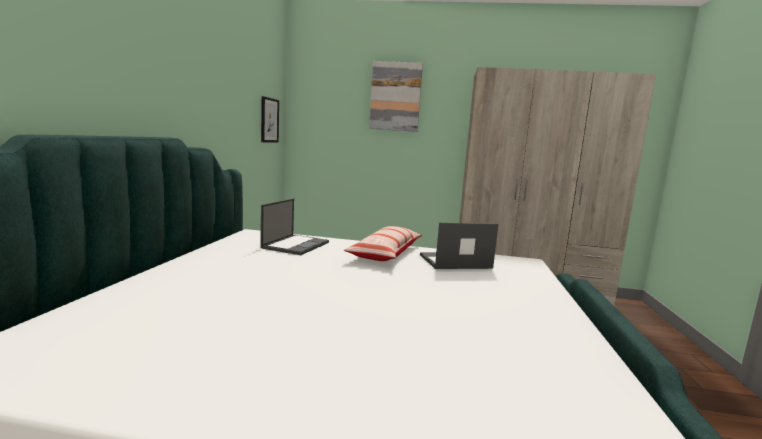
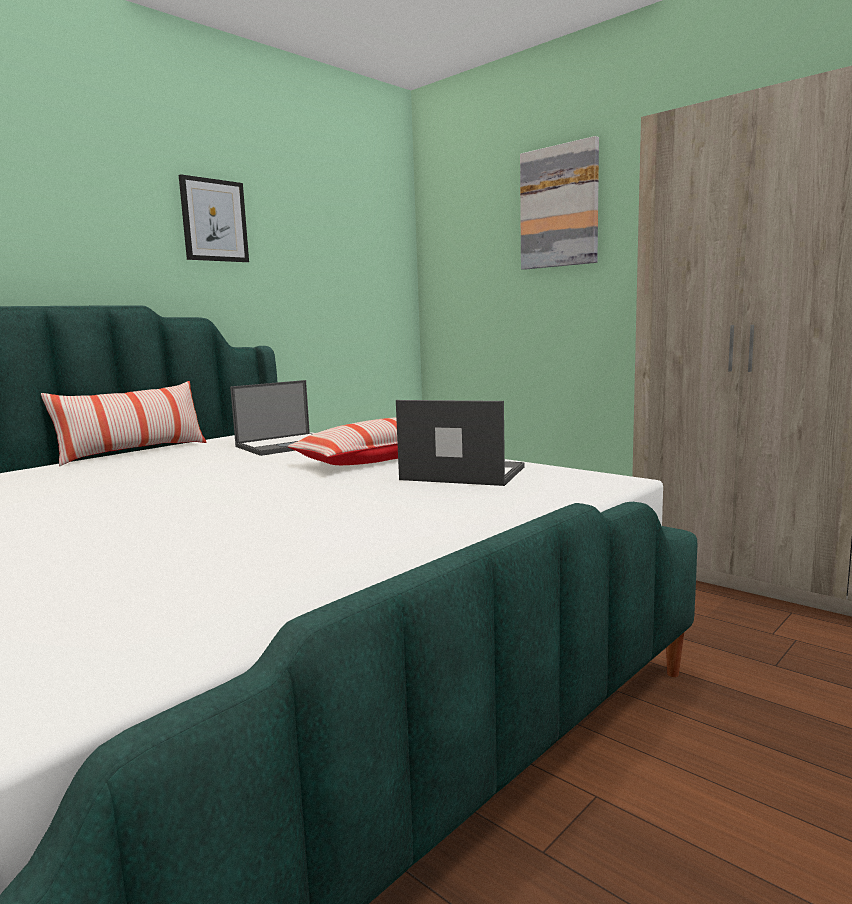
camera: 35 degrees right, 0 degrees up
(185, 258) = (133, 452): none -> pillow
(269, 120) = (372, 277): picture -> picture (214, 220)

